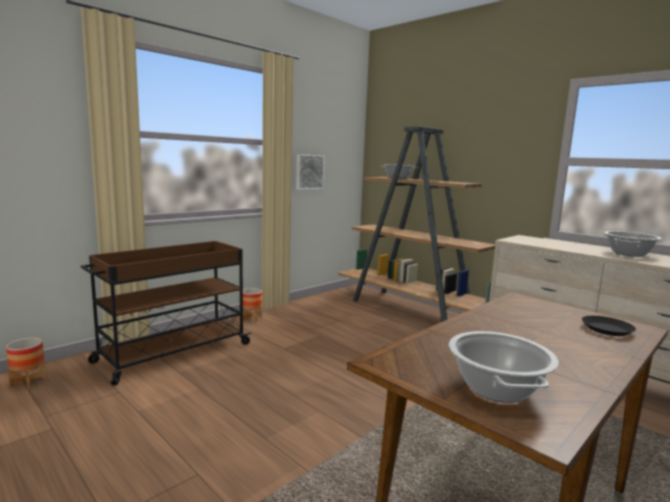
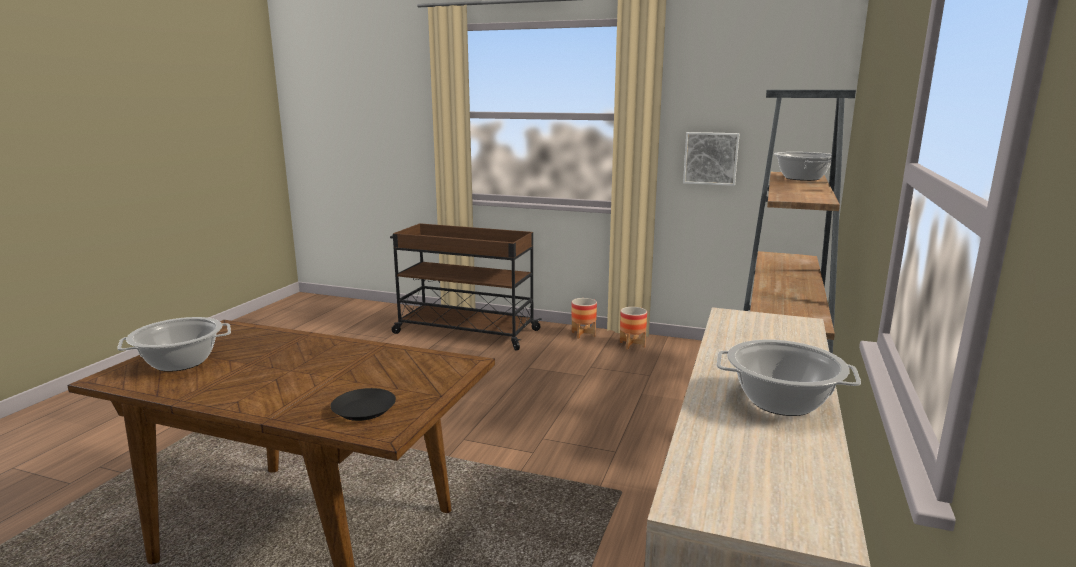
camera: 65 degrees right, 5 degrees up
(29, 381) = (380, 311): planter -> planter (632, 345)

